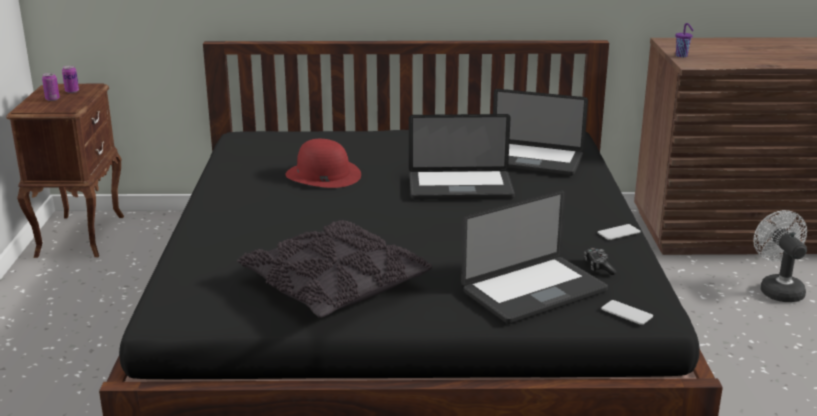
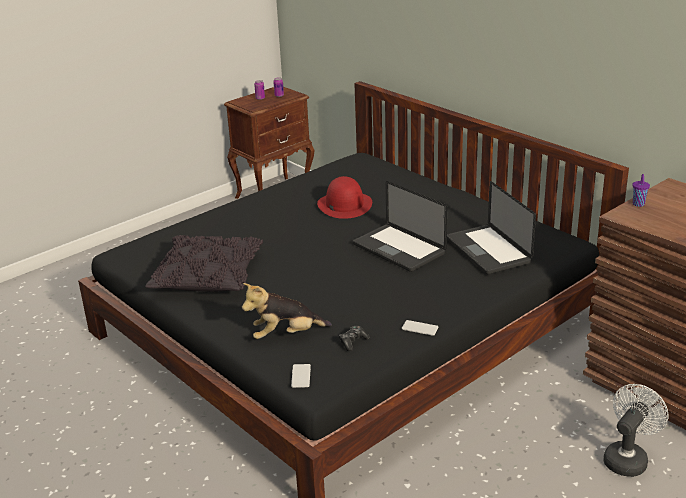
camera: 50 degrees right, 5 degrees up
(534, 292) = (286, 335): laptop -> plush toy

